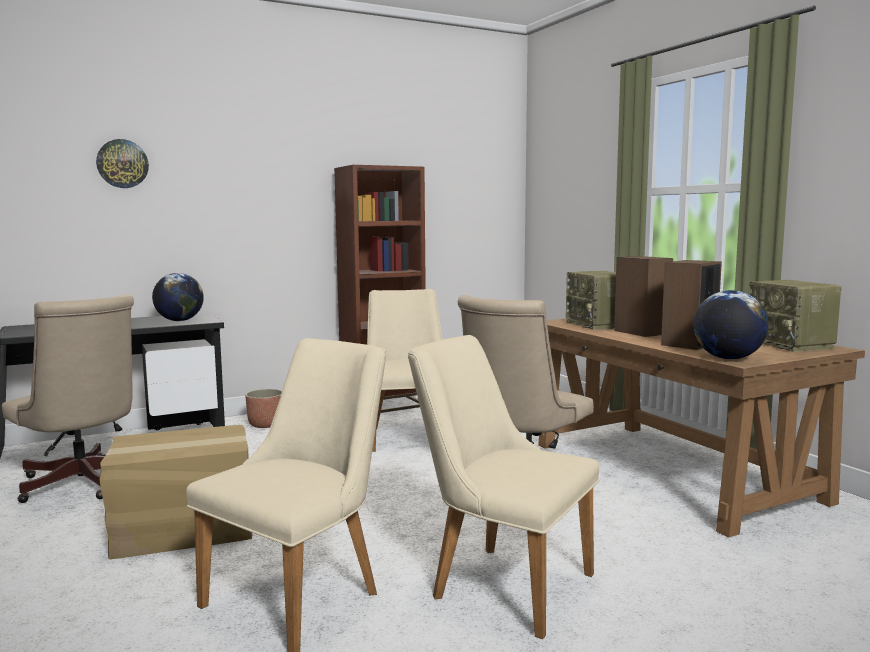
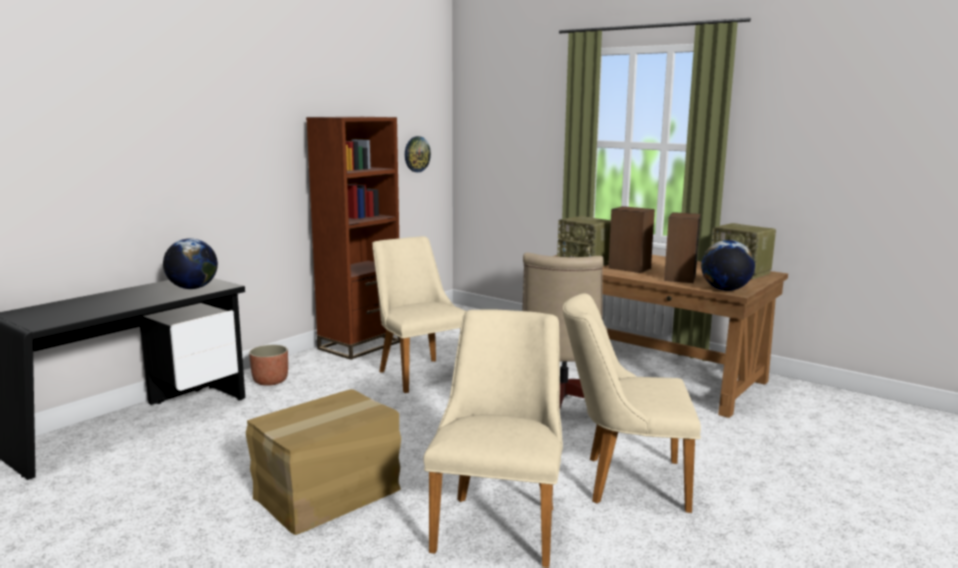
camera: 25 degrees left, 5 degrees up
(83, 485) = (161, 473): beige office chair -> none
(122, 164) = (105, 119): wall clock -> wall clock (416, 154)

